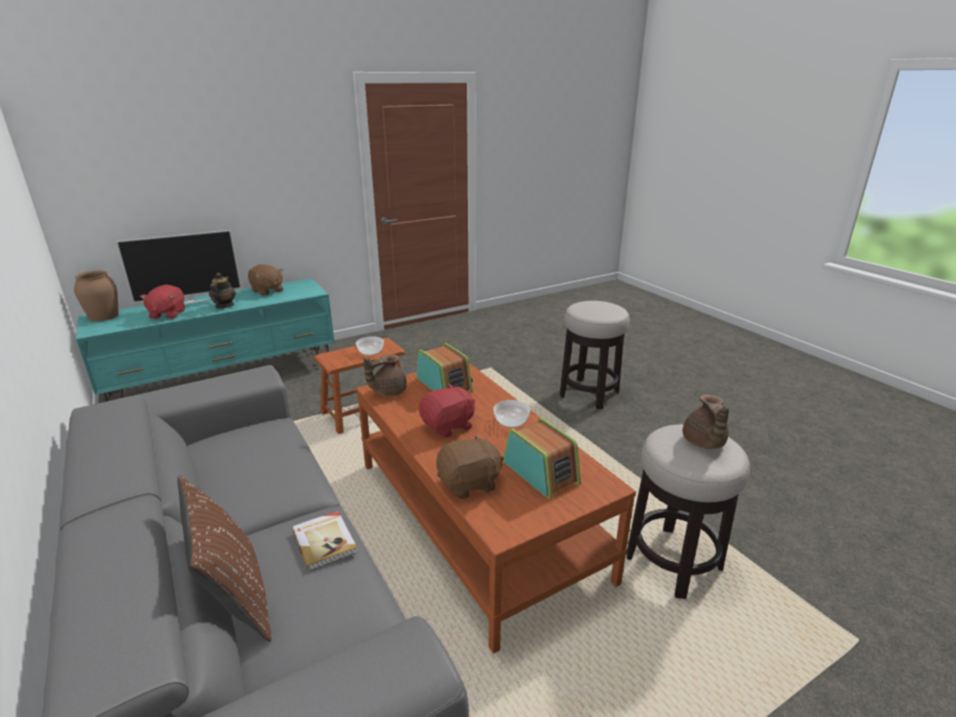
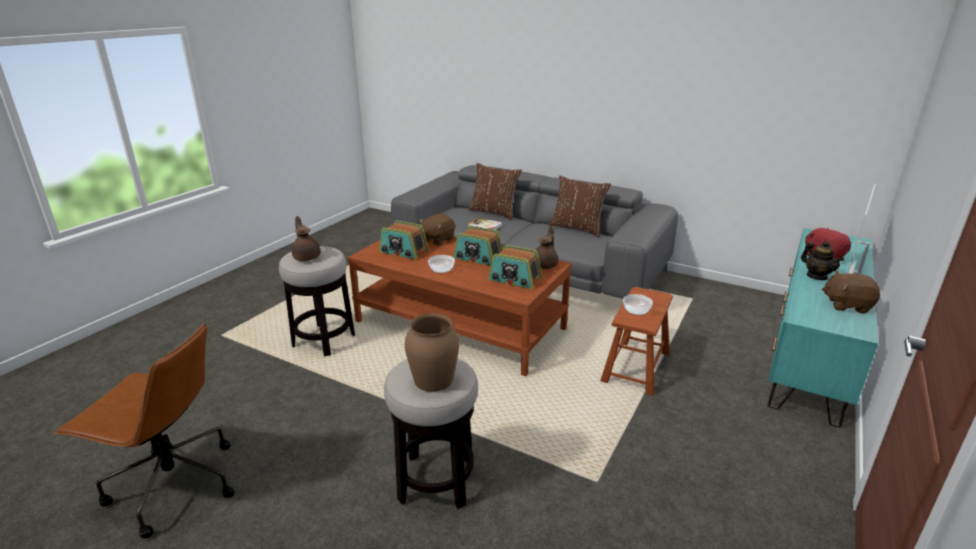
camera: 150 degrees right, 0 degrees up
(104, 316) = (854, 243): brown vase -> brown vase (433, 380)
(203, 476) = (577, 228): none -> brown pillow
(448, 426) = (478, 258): red plush toy -> radio
(793, 444) = (172, 486): none -> brown office chair

